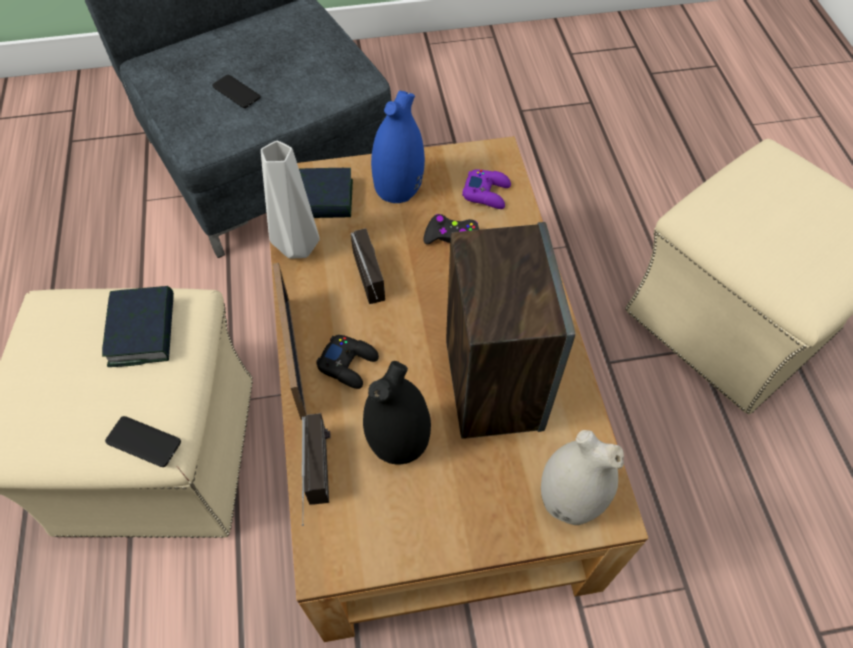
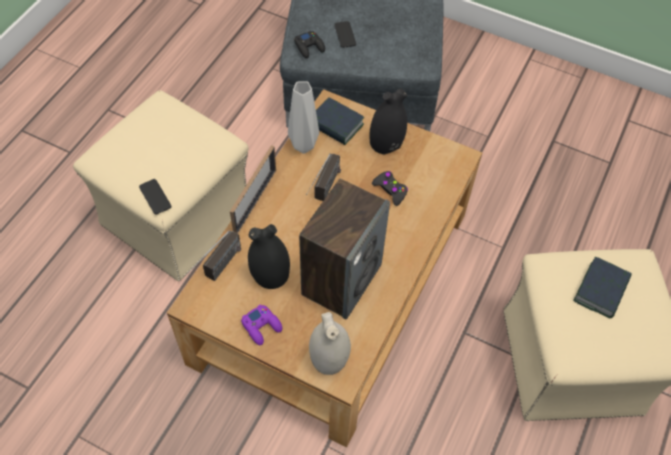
camera: 35 degrees right, 0 degrees up
(143, 331) = (194, 143): book -> book (601, 290)
(349, 364) = (278, 222): black game controller -> black game controller (309, 47)
(399, 187) = (386, 143): blue vase -> black vase
(487, 193) = (433, 176): purple game controller -> purple game controller (262, 326)

